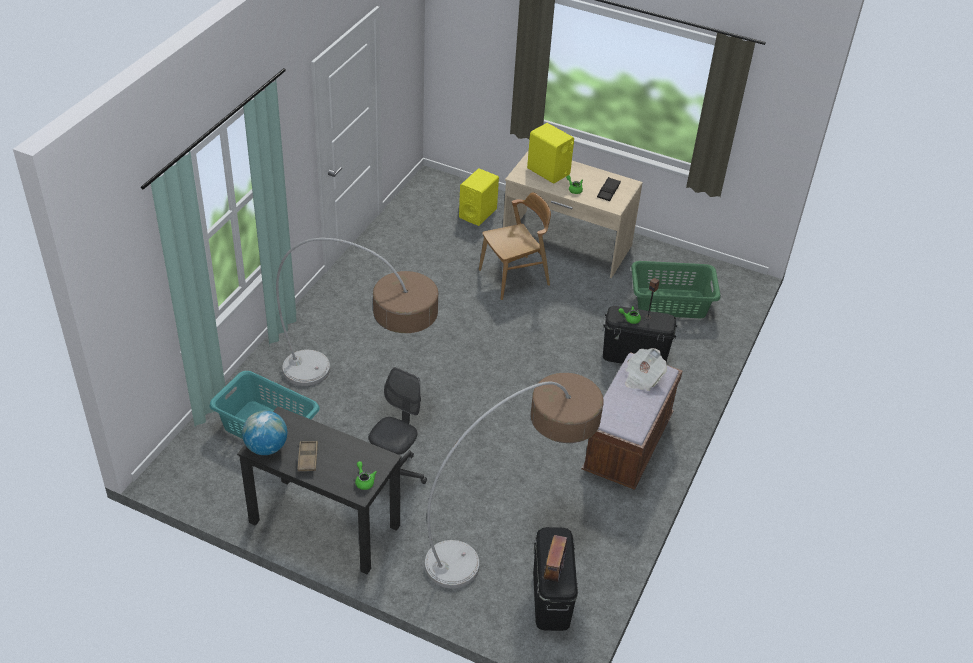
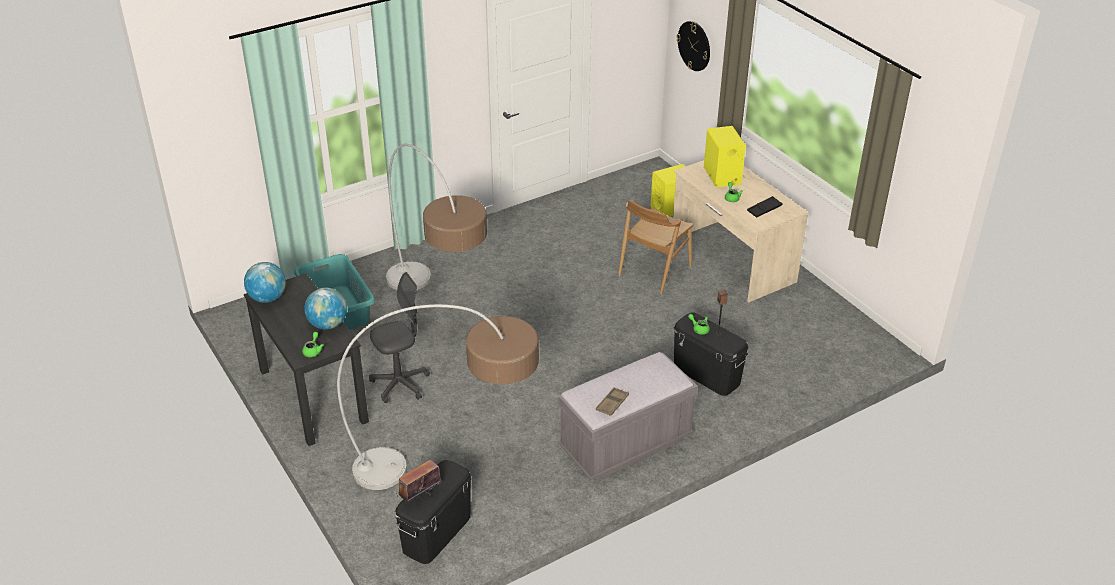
camera: 35 degrees right, 5 degrees down
(307, 458) = (289, 317): brown tray -> brown tray (612, 404)
(352, 449) = (328, 324): none -> globe
(465, 53) = (694, 46): none -> wall clock
(514, 277) = (654, 271): brown chair -> brown chair turned 120 degrees clockwise
(627, 445) = (625, 444): brown bench -> grey bench
(642, 378) = (648, 375): newspaper -> none
(670, 303) = (788, 343): green laundry basket -> none

